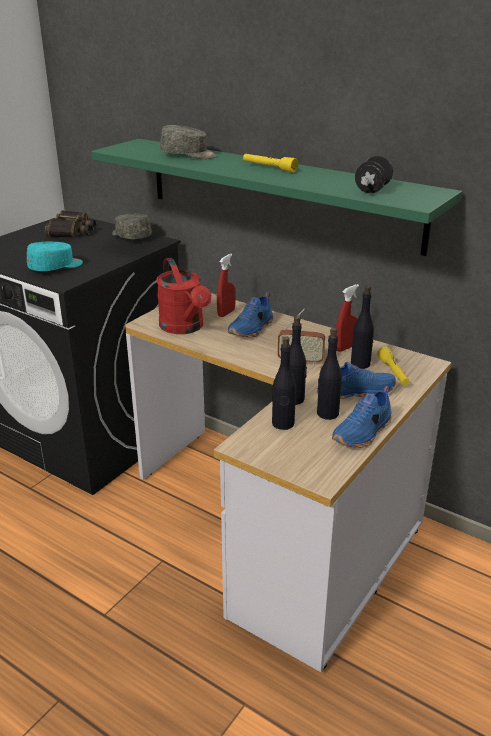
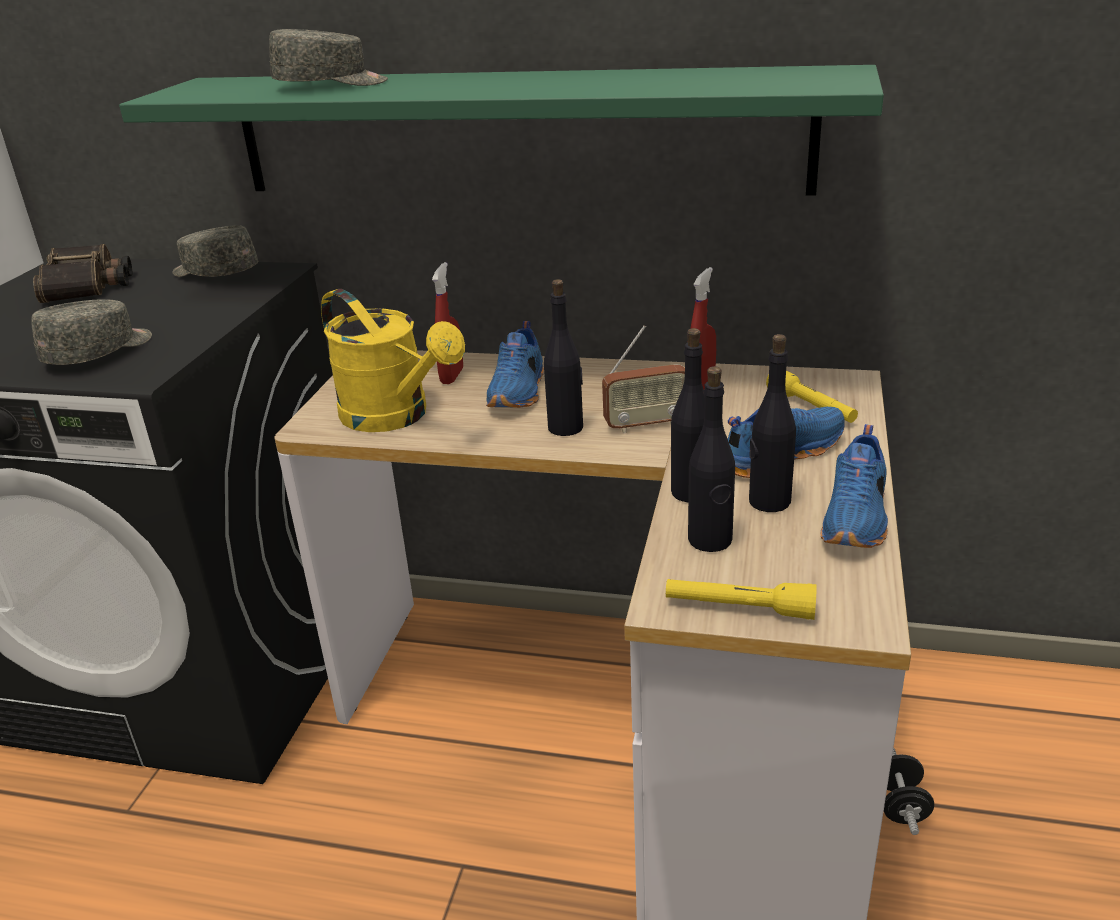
camera: 20 degrees left, 0 degrees up
(56, 267) = (100, 352): turquoise cap -> grey cap
(185, 328) = (395, 417): red watering can -> yellow watering can
(269, 168) = (509, 81): yellow flashlight -> yellow flashlight (739, 608)
(360, 364) = (748, 406): black bottle -> black bottle (566, 428)
(372, 189) = (737, 81): black dumbbell -> black dumbbell (900, 806)

